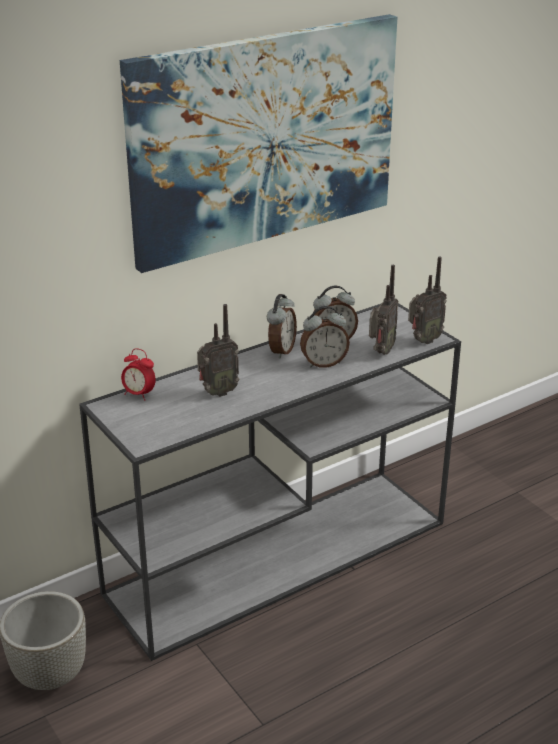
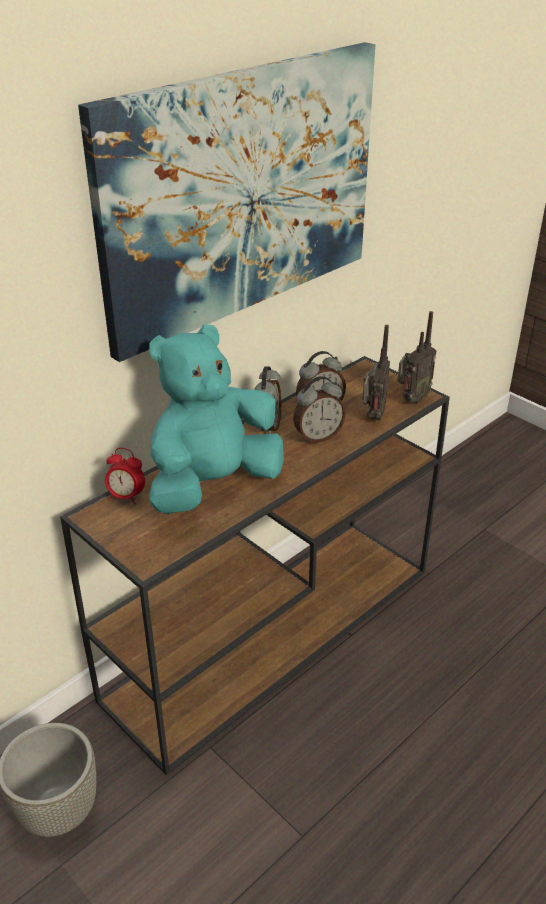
camera: 10 degrees left, 5 degrees up
(217, 392) = (213, 485): radio -> turquoise plush toy
(281, 556) = (275, 629): grey console table -> brown console table

